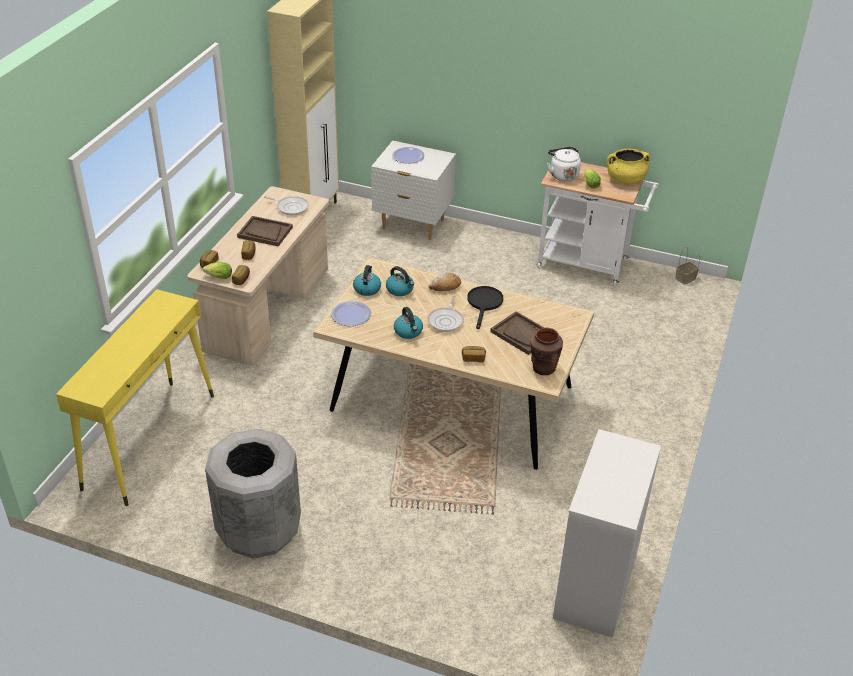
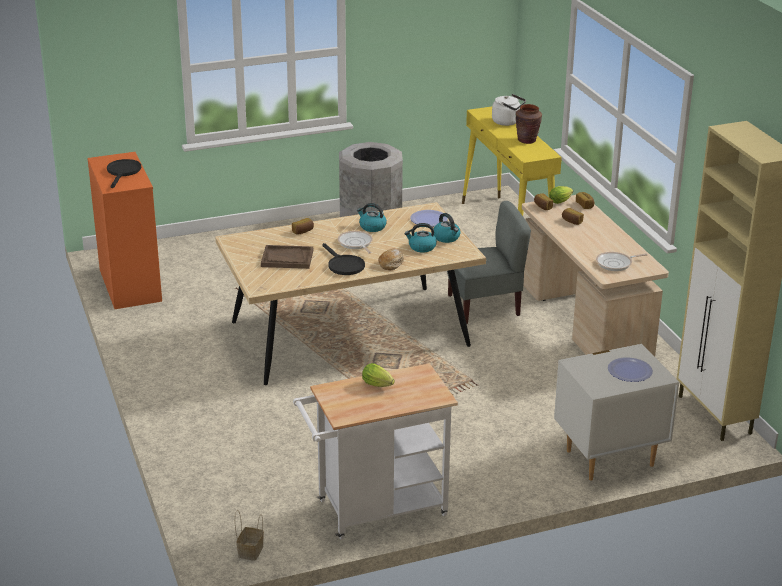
camera: 140 degrees right, 10 degrees down
(265, 232) = (593, 239): brown tray -> none
(313, 365) = (484, 306): none -> grey chair
(543, 368) = (244, 246): brown vase -> brown vase (527, 140)
(563, 175) = (420, 382): white kettle -> white kettle (507, 122)
(595, 587) = (130, 285): white dresser -> orange dresser
(613, 472) = (123, 172): none -> black frying pan
(625, 180) = (348, 409): yellow cooking pot -> none

